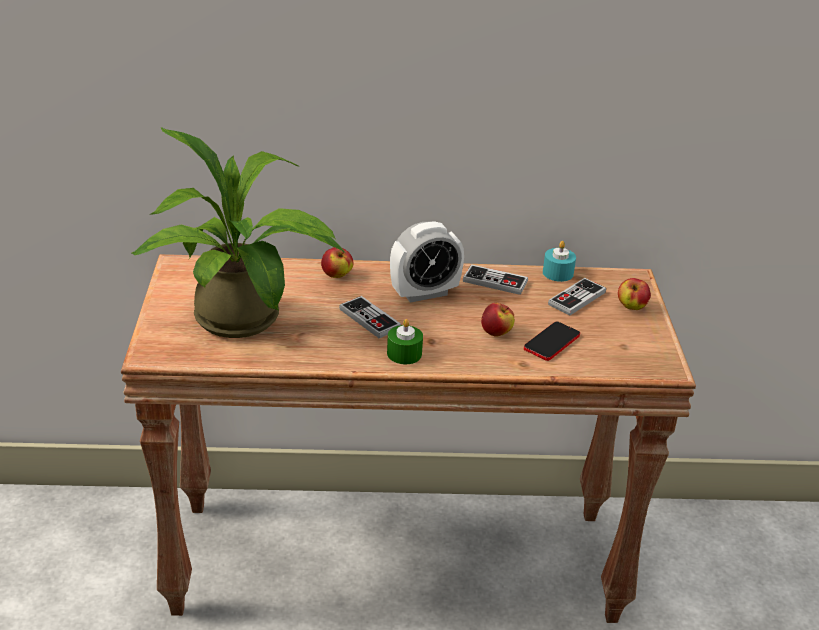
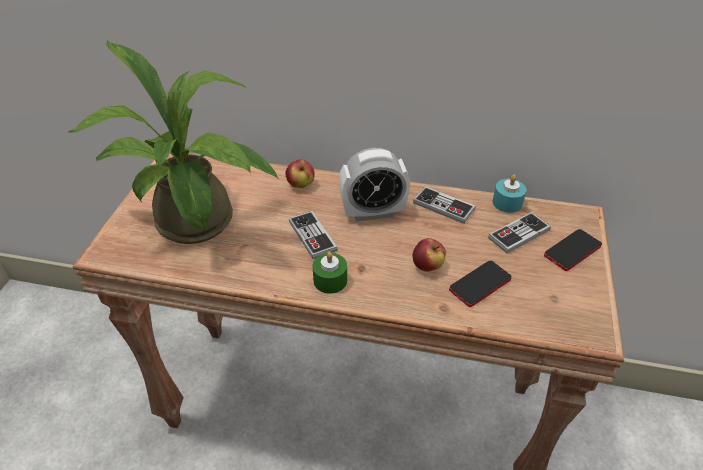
camera: 15 degrees right, 10 degrees up
(631, 307) = (572, 250): apple -> phone

